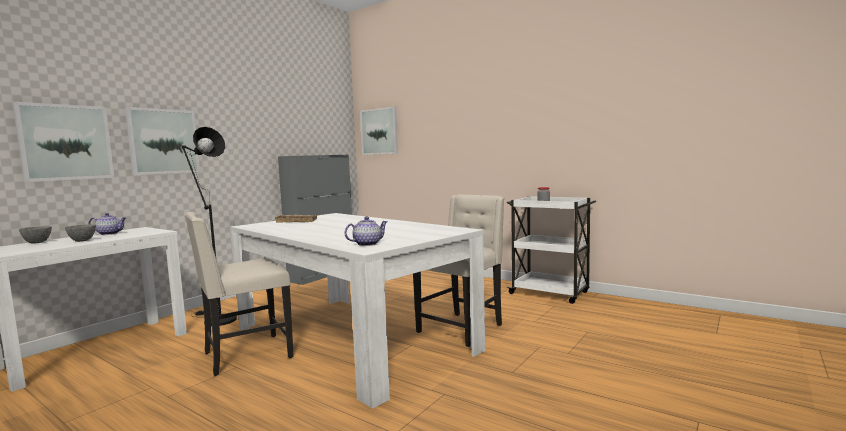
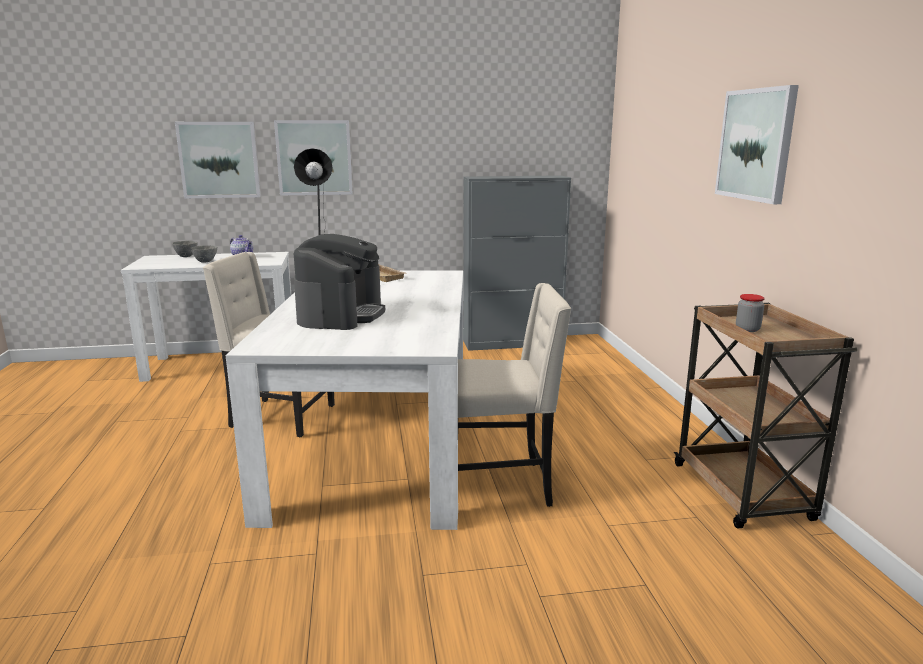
camera: 45 degrees right, 10 degrees up
(352, 233) = (341, 315): none -> coffee machine
(367, 244) = (285, 338): teapot -> none
(379, 131) = (630, 142): picture -> picture (756, 144)
(550, 293) = (743, 493): white cart -> brown cart

